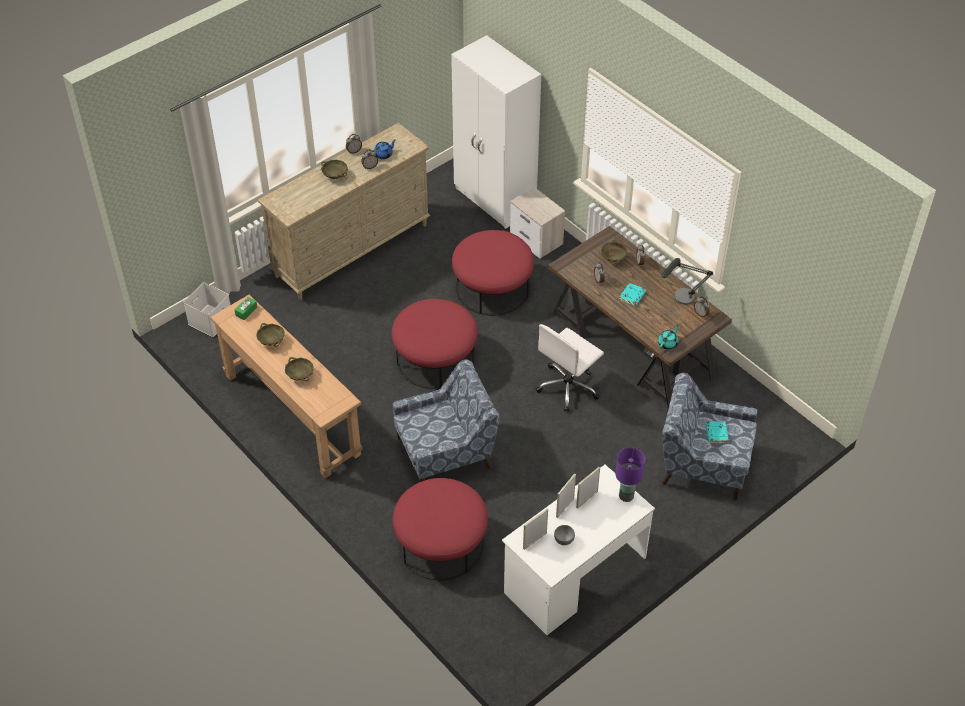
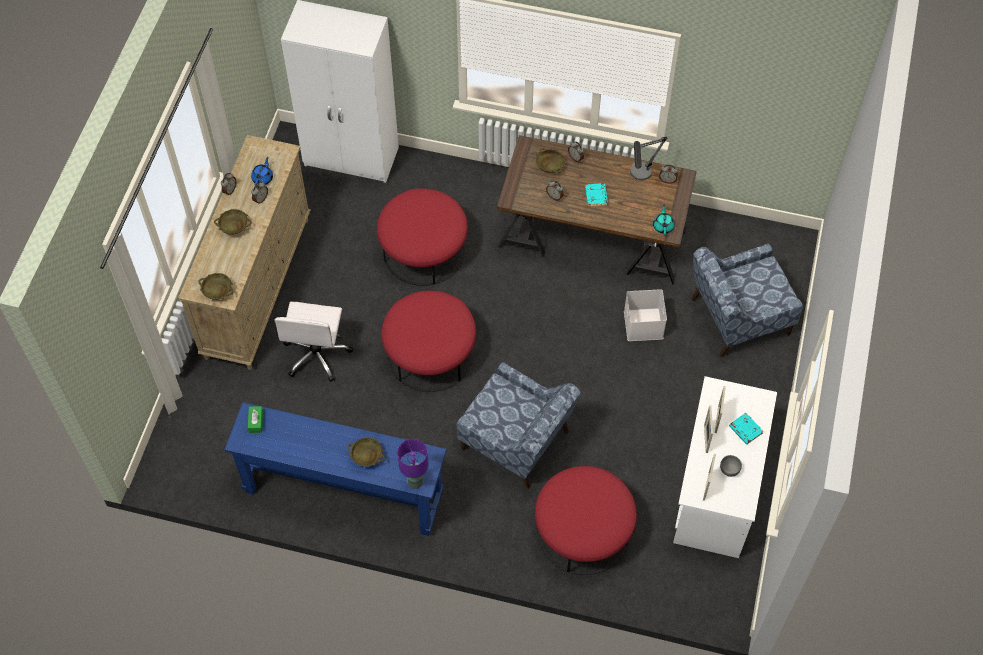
camera: 35 degrees left, 10 degrees up
(210, 321) = (180, 444): white storage box -> white storage box (644, 325)
(271, 341) = (308, 438): beige bowl -> beige bowl (218, 292)
(292, 414) = (343, 491): brown console table -> blue console table
(446, 453) = (516, 442): blue armchair -> blue armchair turned 90 degrees clockwise
(536, 240) = (425, 179): nightstand -> none
(568, 387) = (570, 311): white office chair -> white office chair (317, 354)
(626, 496) = (745, 395): purple table lamp -> purple table lamp (415, 482)
(716, 433) = (750, 286): turquoise book -> turquoise book (745, 430)

